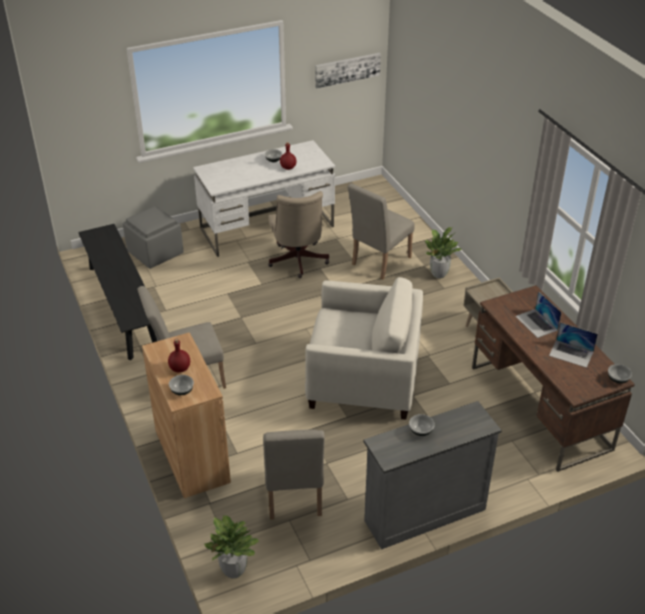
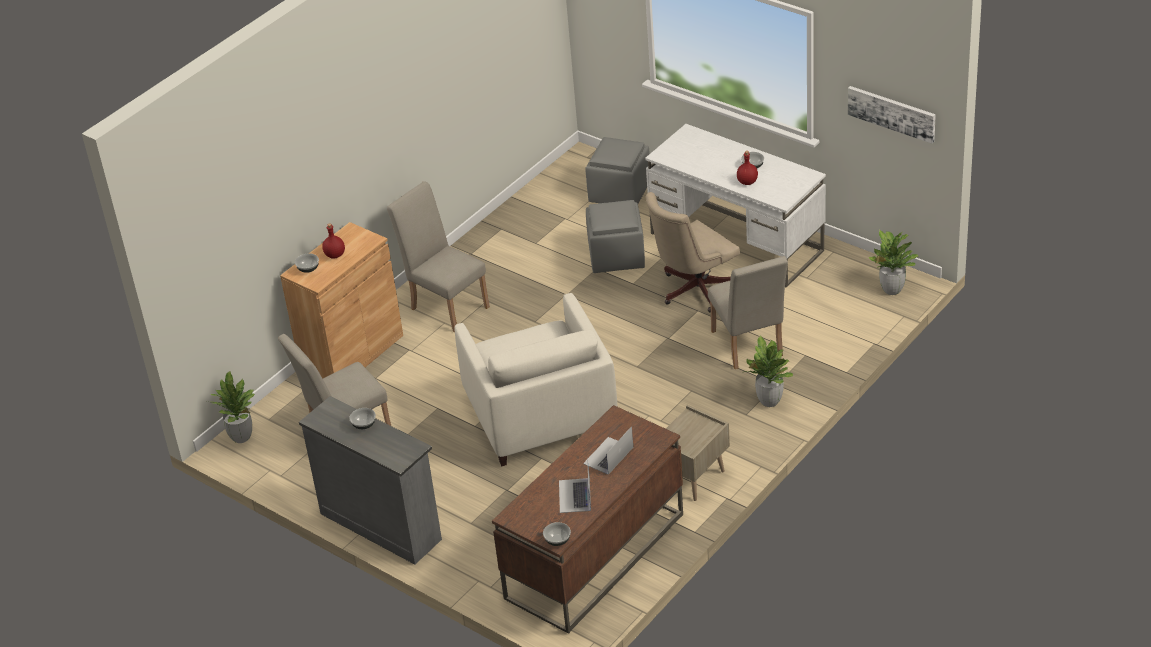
camera: 65 degrees right, 0 degrees up
(123, 307) = (516, 216): black bench -> none
(224, 279) = (617, 256): none -> grey ottoman
(375, 193) = (891, 290): none -> potted plant
(378, 262) = (748, 347): beige chair -> beige chair turned 120 degrees counterclockwise

